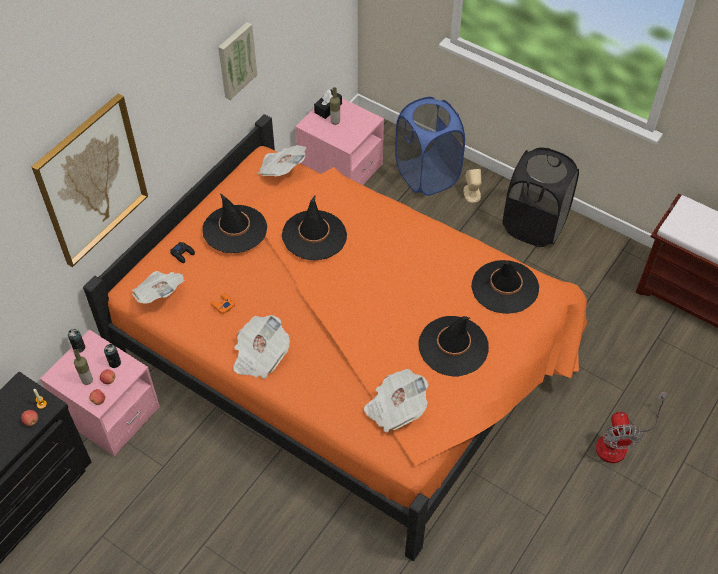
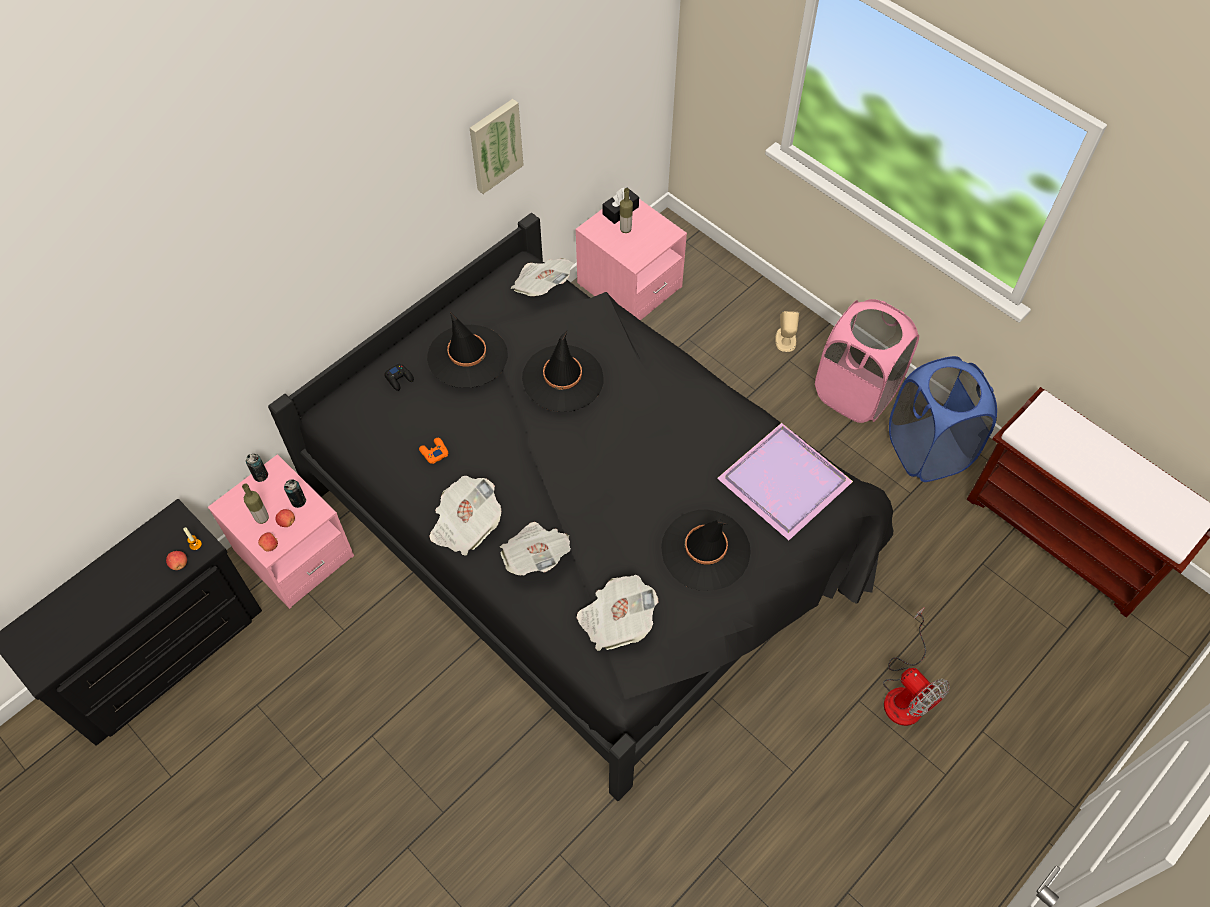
camera: 10 degrees right, 5 degrees up
(91, 181) = (283, 283): picture -> none
(159, 294) = (361, 426): newspaper -> newspaper (535, 556)
(350, 355) = (594, 526): orange bed -> black bed
(426, 175) = (734, 308): blue laundry basket -> blue laundry basket (927, 450)
(504, 287) = (787, 482): black hat -> purple tray
(534, 225) = (855, 393): black laundry basket -> pink laundry basket
(619, 442) = (905, 692): fan -> fan turned 45 degrees counterclockwise

